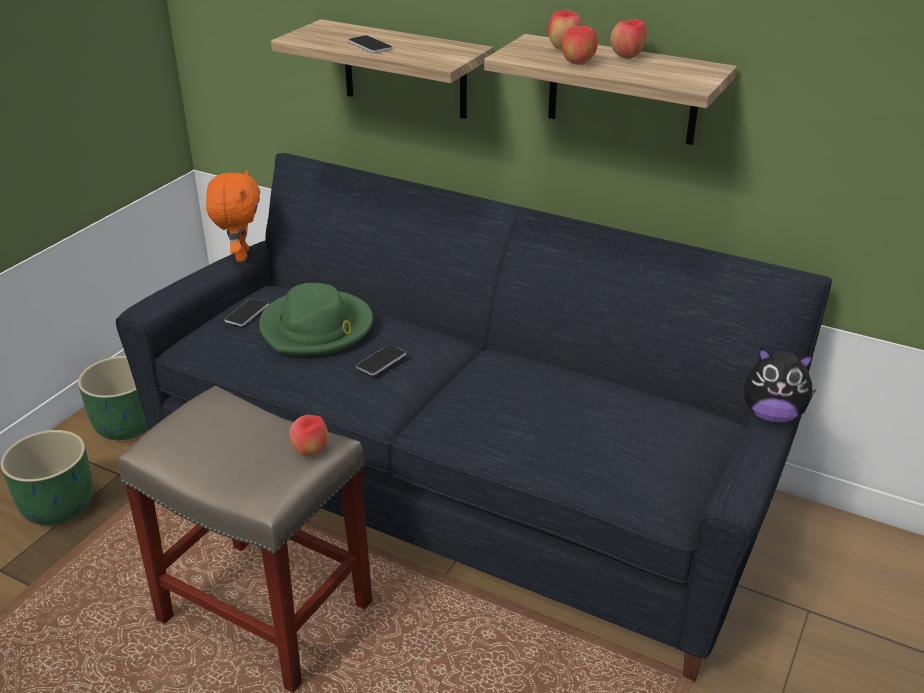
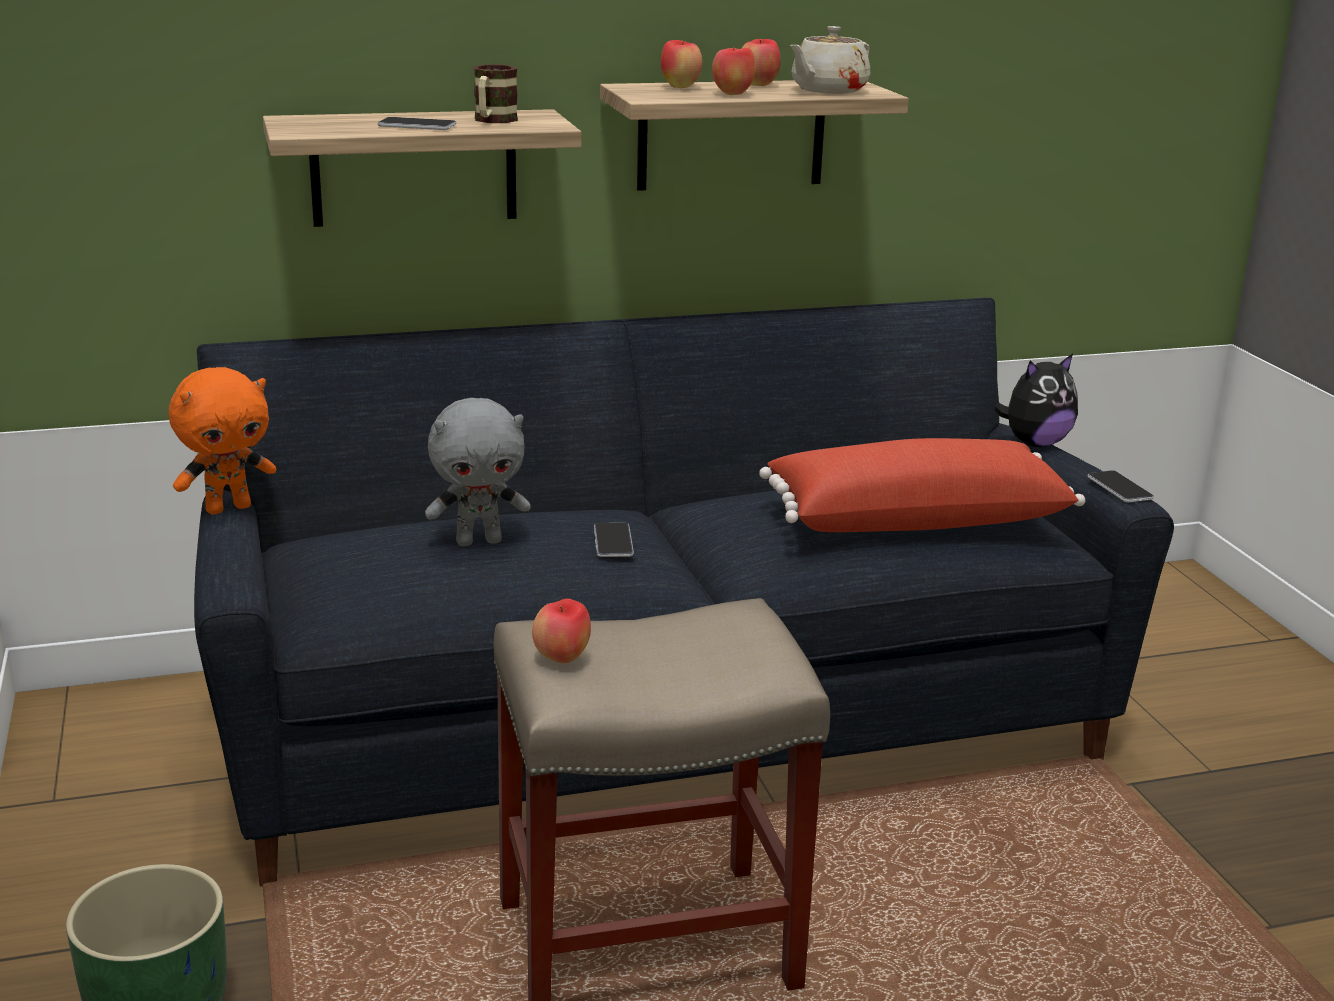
camera: 45 degrees left, 10 degrees down
(127, 424) = (101, 873): green planter -> none
(240, 256) = (228, 508): orange plush toy -> orange plush toy turned 105 degrees clockwise
(247, 313) = (354, 561): phone -> phone (1119, 488)
(310, 451) = (751, 618): apple -> apple (562, 659)
(317, 328) = (479, 541): green hat -> grey plush toy
(423, 50) = (492, 121): none -> mug
(583, 433) = (915, 518): none -> red pillow
(663, 74) = (828, 90): none -> beige teapot

